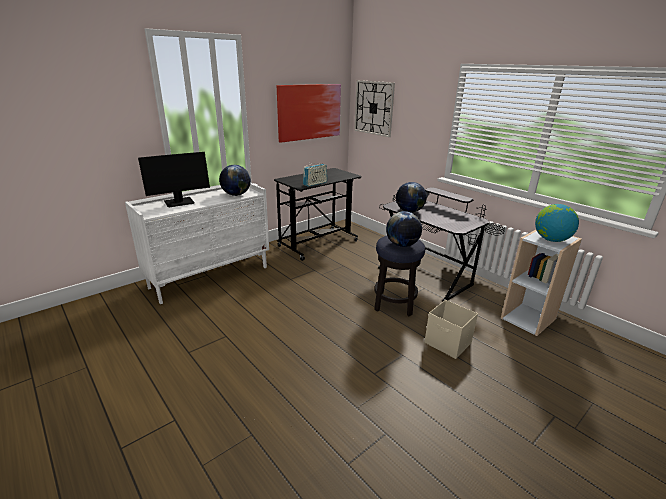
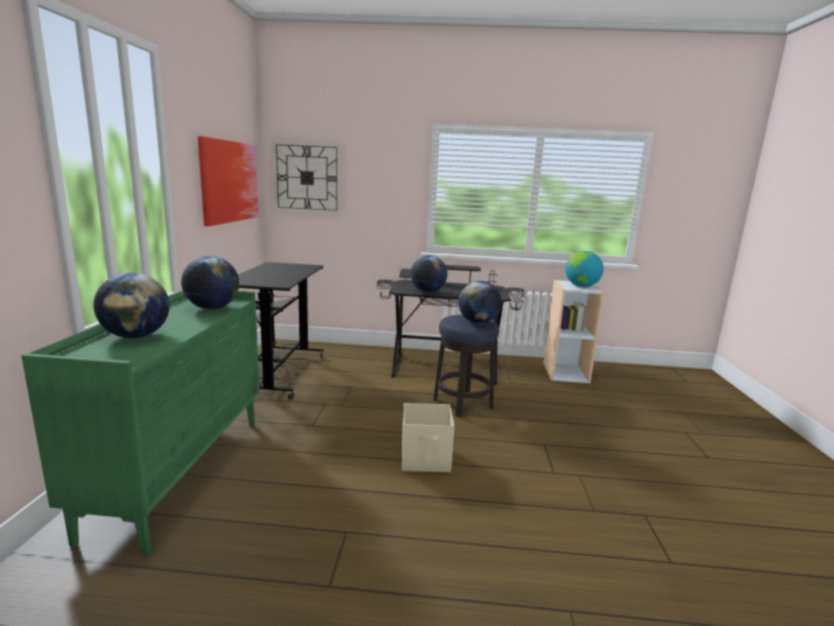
camera: 45 degrees left, 10 degrees down
(179, 202) = (136, 336): monitor -> globe
(211, 277) = (181, 473): white cabinet -> green cabinet
(315, 183) = (291, 279): radio -> none
(448, 343) = (555, 416): beige storage box -> beige storage box (426, 459)

